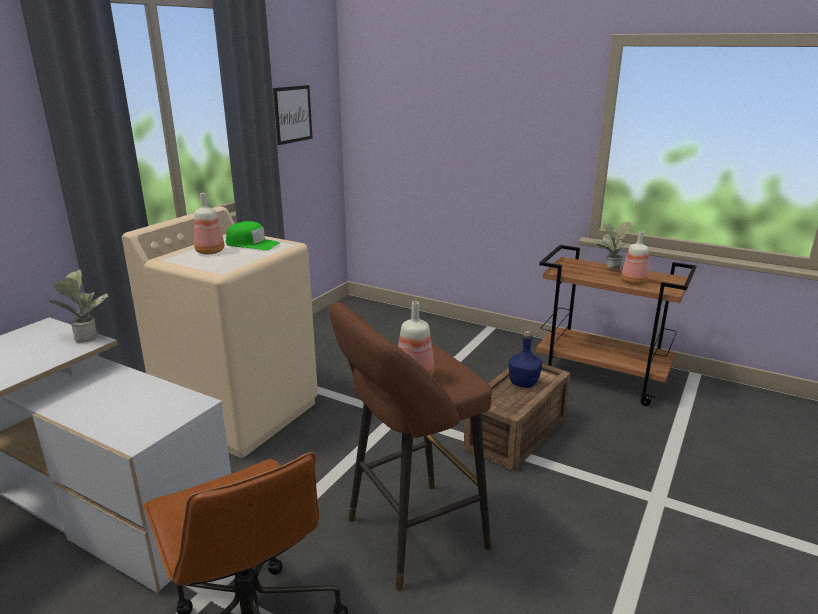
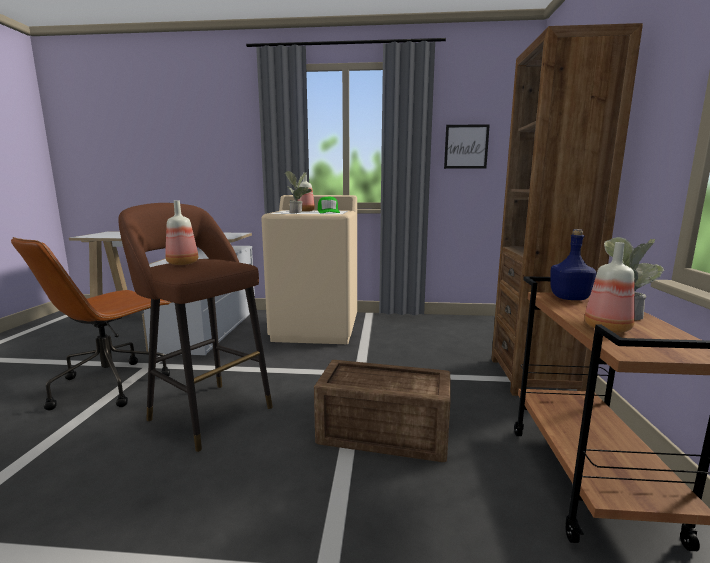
camera: 65 degrees right, 10 degrees down
(87, 336) = (232, 237): potted plant -> potted plant (298, 213)
(472, 339) = (535, 377): none -> brown bookcase
(523, 383) = (396, 380): blue bottle -> blue bottle (570, 298)

